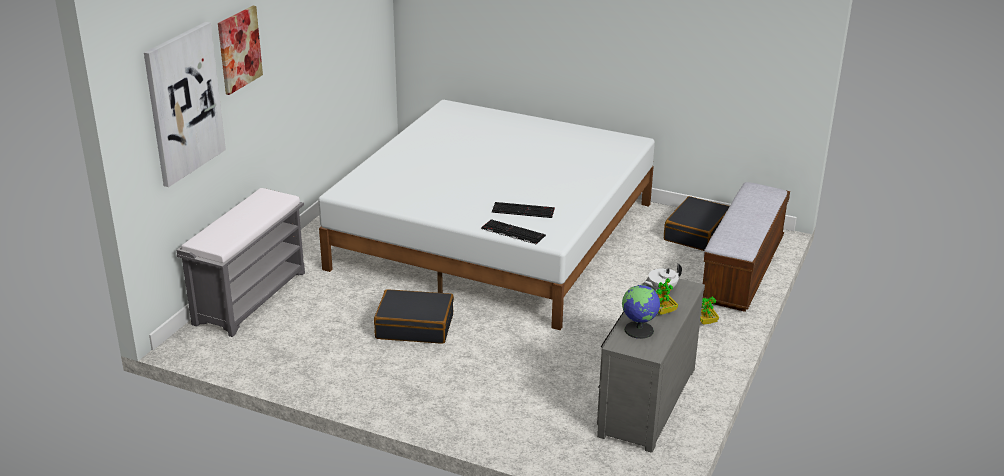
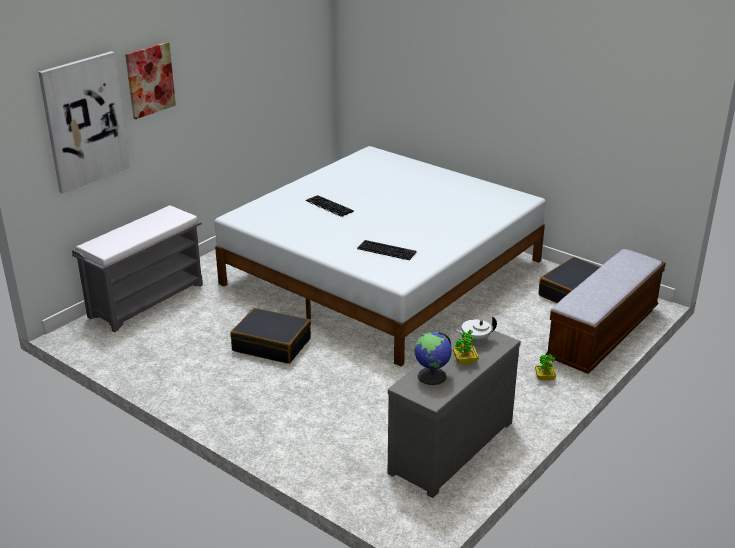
camera: 15 degrees right, 0 degrees up
(512, 232) = (365, 269): keyboard -> keyboard (328, 206)

